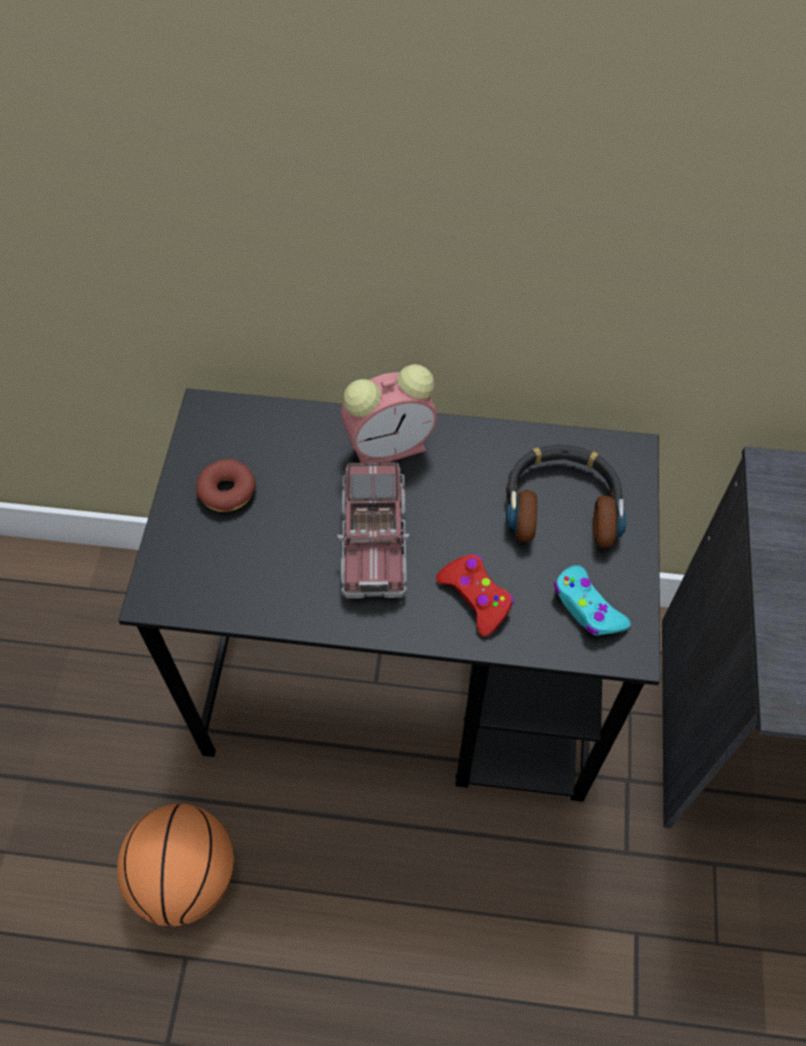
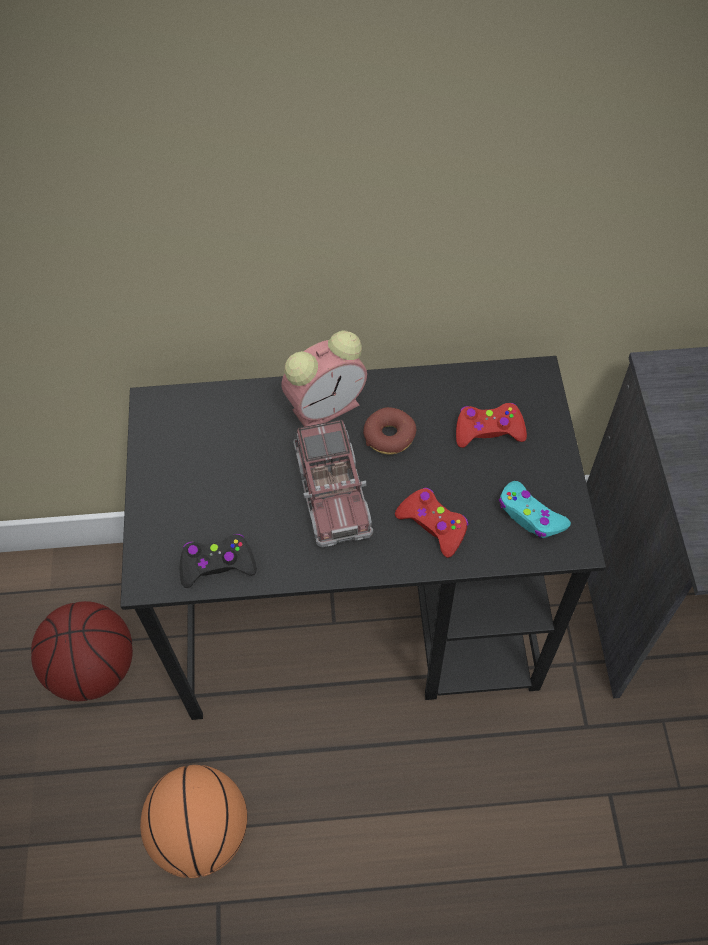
camera: 10 degrees left, 0 degrees up
(114, 679) = (93, 667): none -> basketball
(227, 491) = (191, 473): donut -> donut (389, 436)
(231, 595) = (217, 564): none -> black game controller
(562, 504) = (488, 430): headphones -> red game controller

